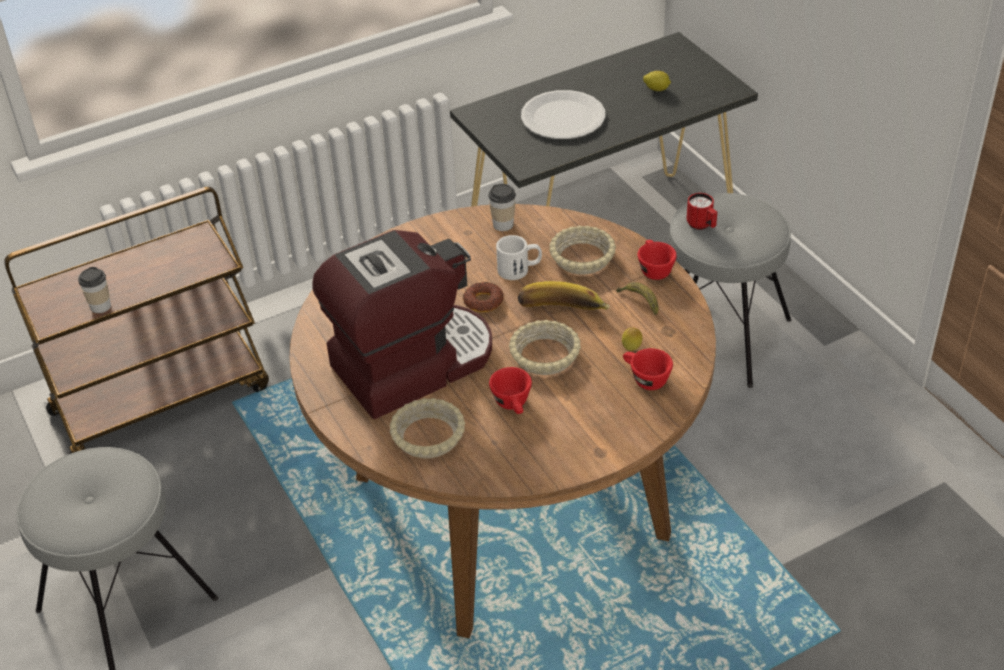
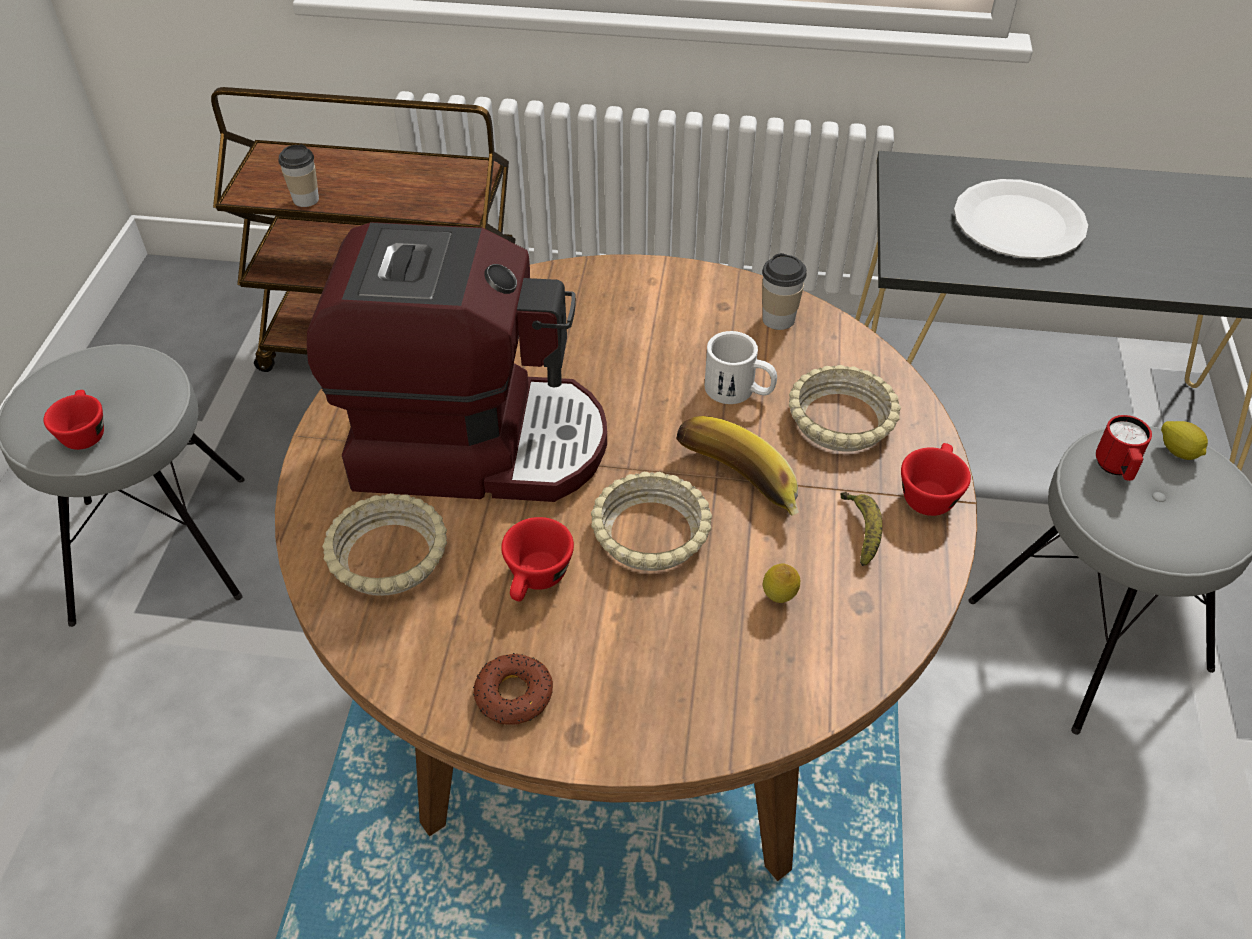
camera: 35 degrees right, 5 degrees up
(483, 301) = (648, 409): donut -> donut (513, 694)
(645, 379) = (754, 658): red cup -> red cup (84, 432)
(656, 89) = (1191, 243): lemon -> lemon (1178, 452)

